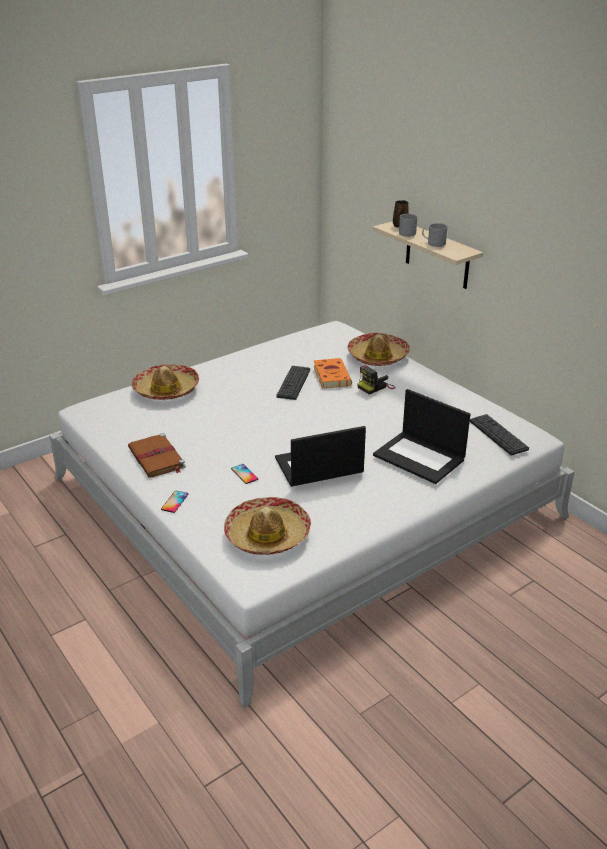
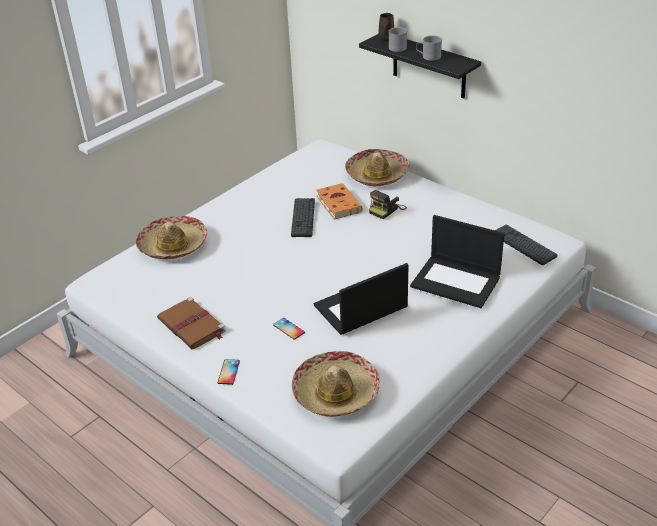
camera: 10 degrees left, 5 degrees up
(437, 255) = (429, 66): beige shelf -> black shelf

